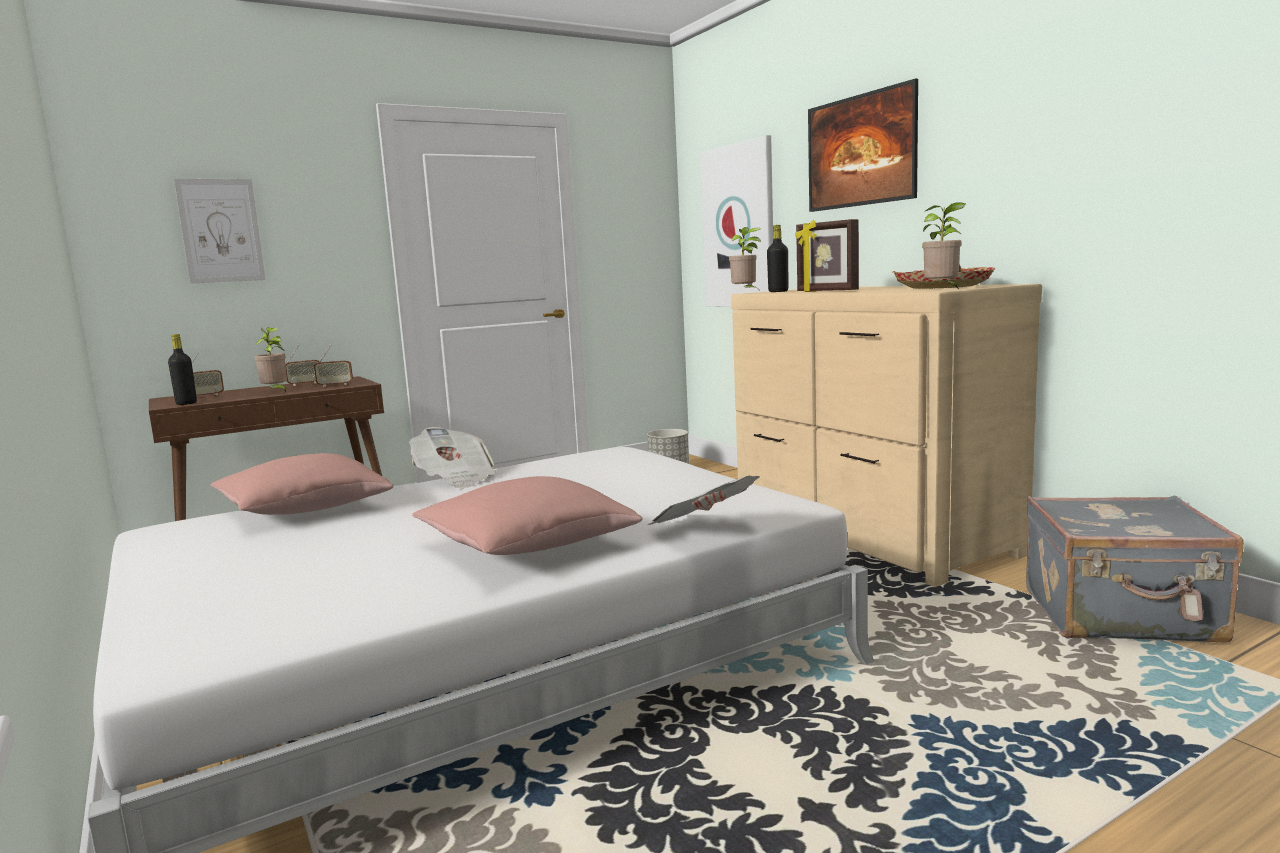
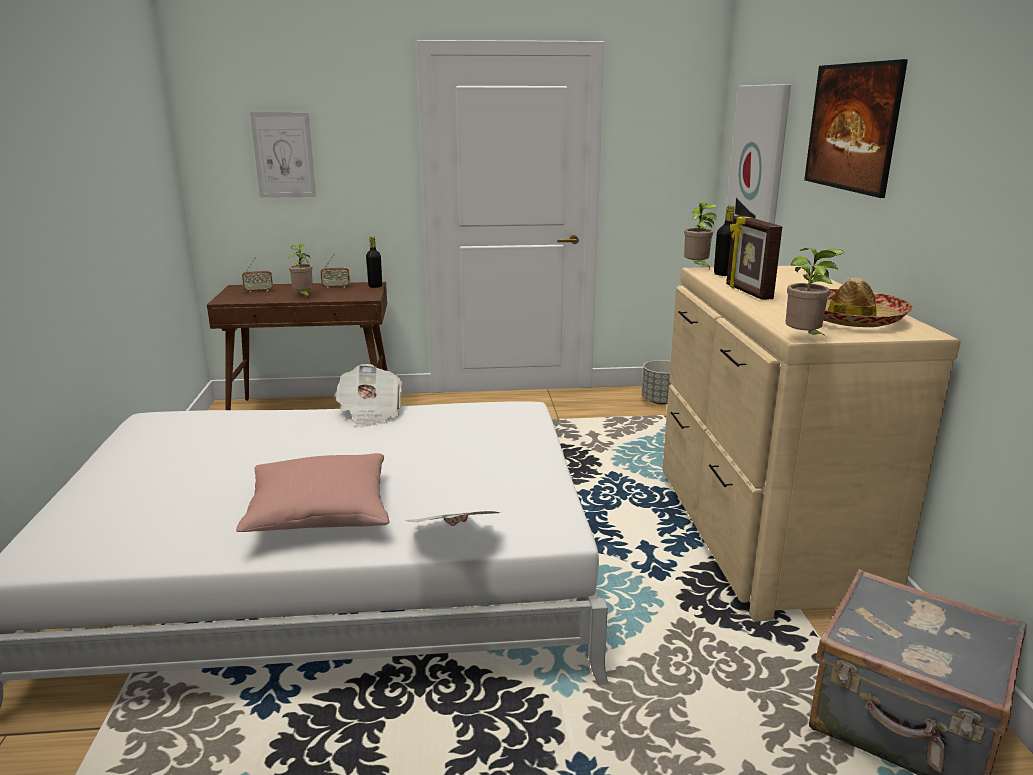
camera: 25 degrees right, 10 degrees up
(186, 403) = (236, 300): black bottle -> black bottle (375, 286)
(303, 508) = (242, 422): pink pillow -> none
(335, 385) = (350, 295): radio -> none

